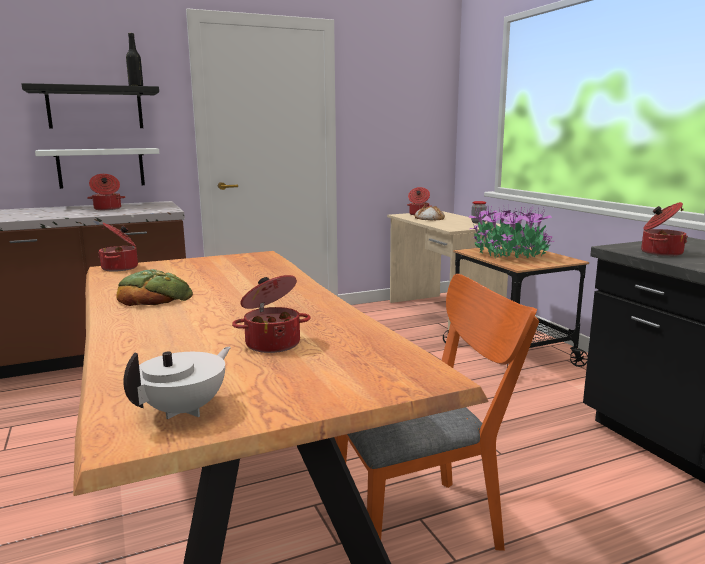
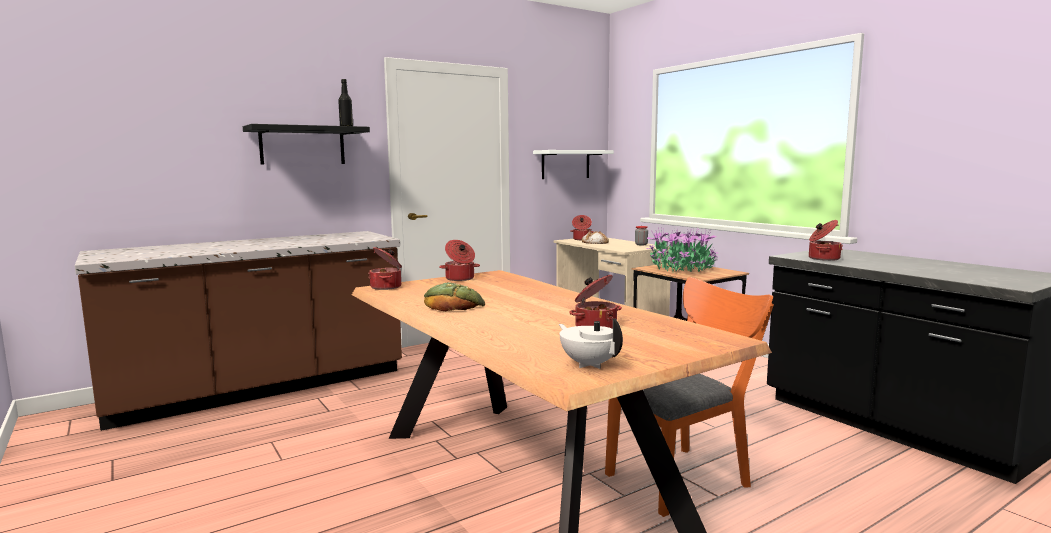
camera: 10 degrees left, 5 degrees down
(101, 168) = (305, 201): white shelf -> white shelf (565, 164)
(107, 209) = (322, 239): cooking pot -> cooking pot (460, 279)
(185, 410) = (589, 364): white teapot -> white teapot turned 60 degrees counterclockwise

